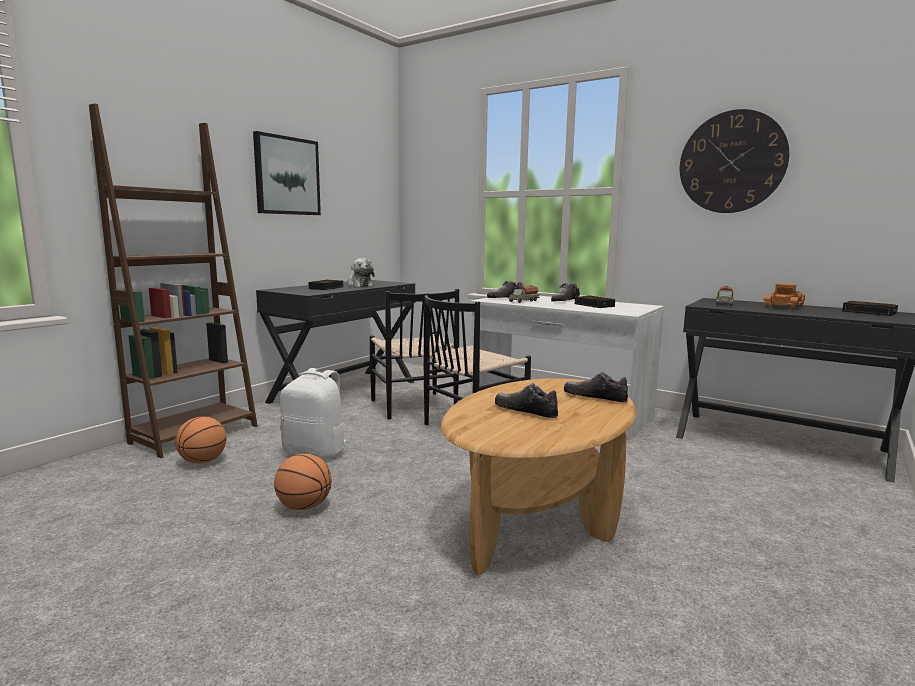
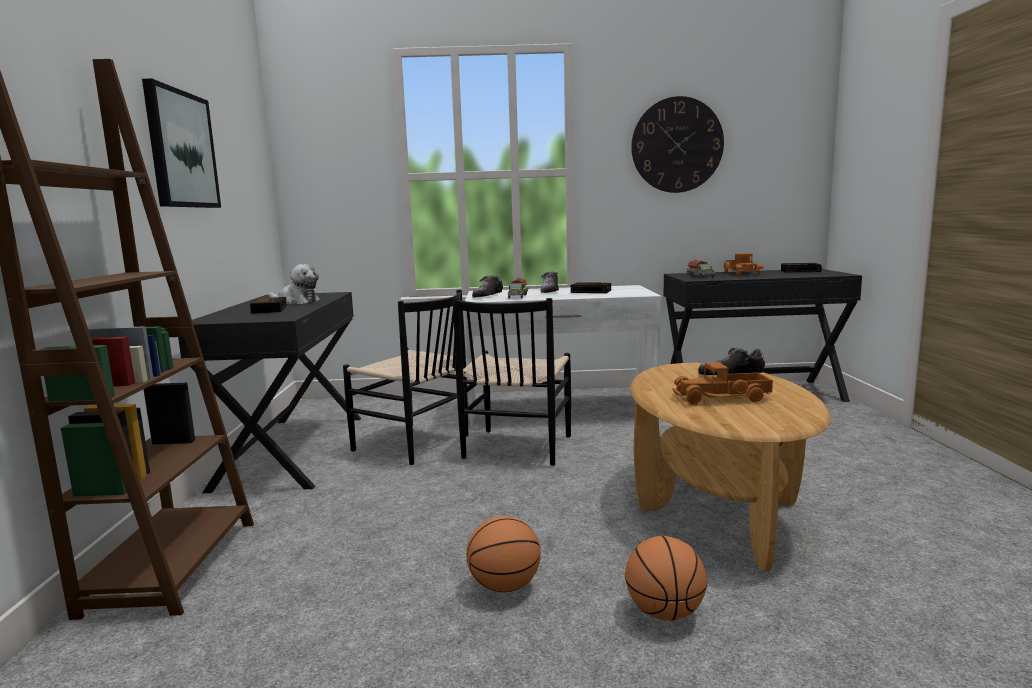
camera: 35 degrees left, 0 degrees up
(203, 461) = (263, 593): basketball -> basketball (664, 613)
(316, 452) = (398, 527): white backpack -> none
(525, 411) = (722, 398): shoe -> toy truck

